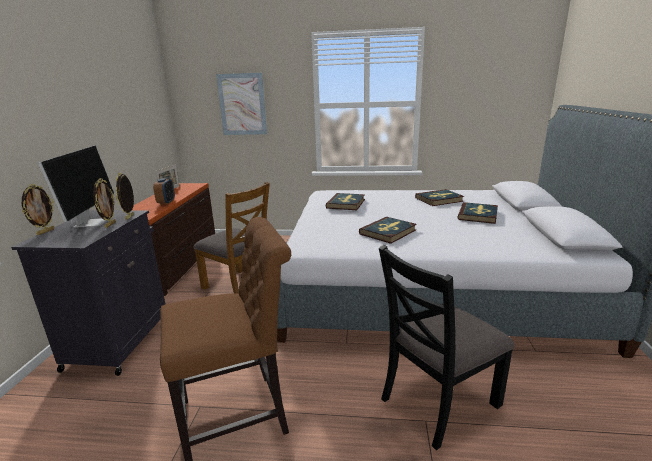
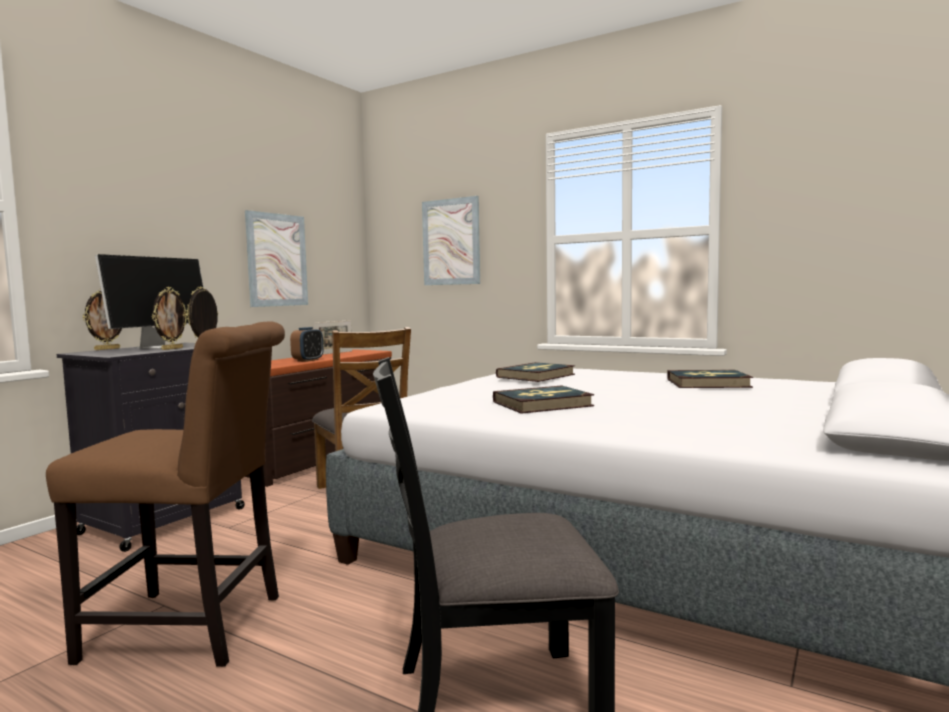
camera: 25 degrees right, 15 degrees down
(122, 127) = (277, 260): none -> picture
(478, 215) = (748, 402): book -> none

